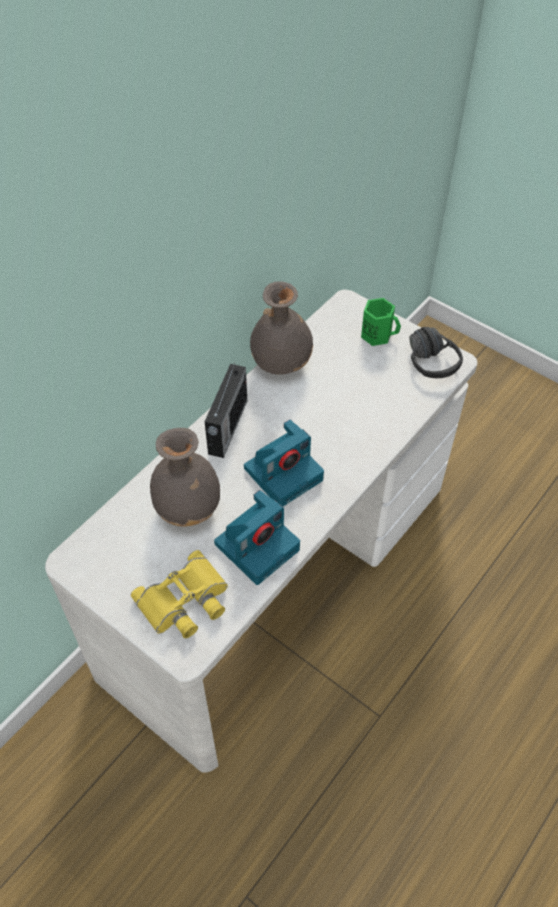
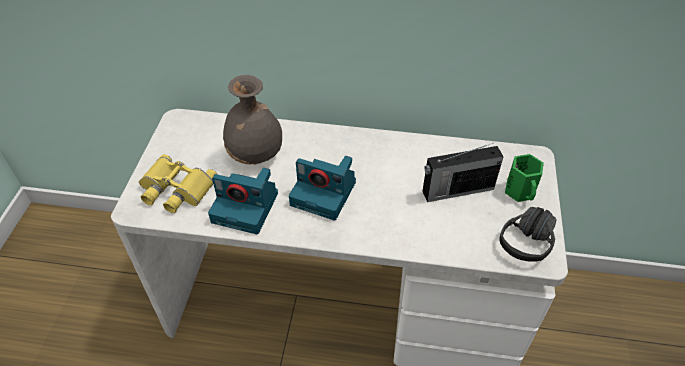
camera: 60 degrees right, 5 degrees down
(227, 428) = (342, 143): radio -> radio (456, 190)
(281, 362) = (432, 145): grey vase -> none

